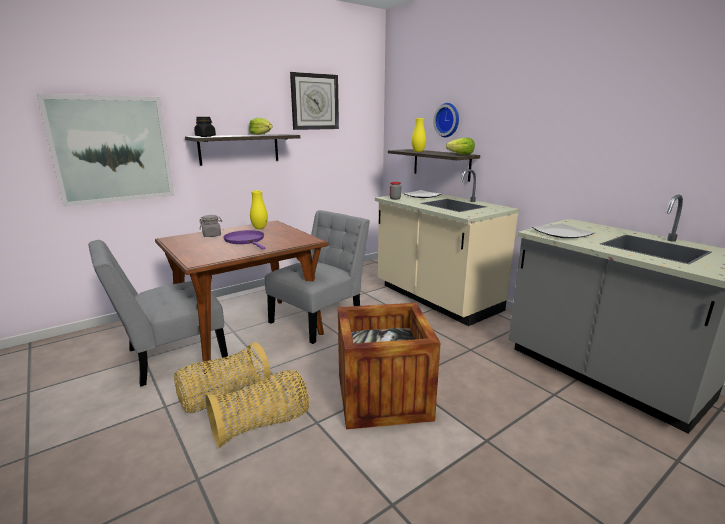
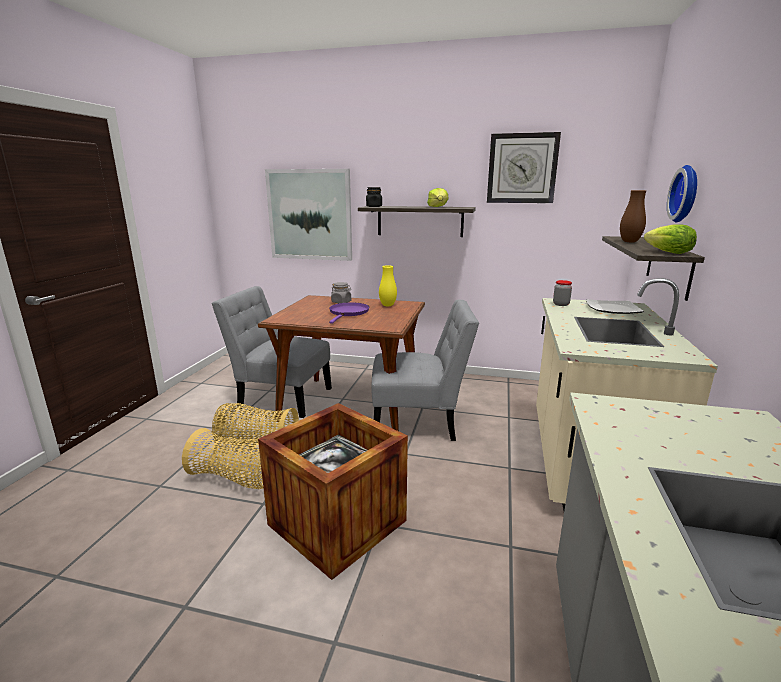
camera: 50 degrees right, 0 degrees up
(418, 151) = (629, 242): yellow vase -> brown vase
(561, 233) = (638, 423): plate -> none

